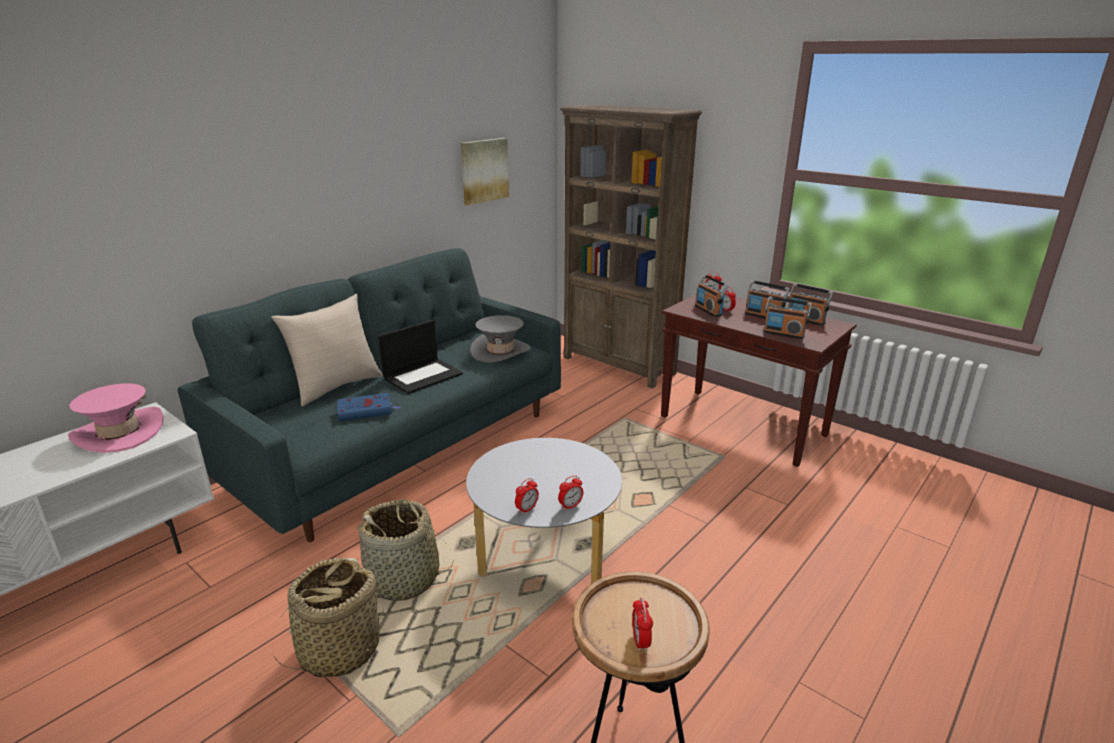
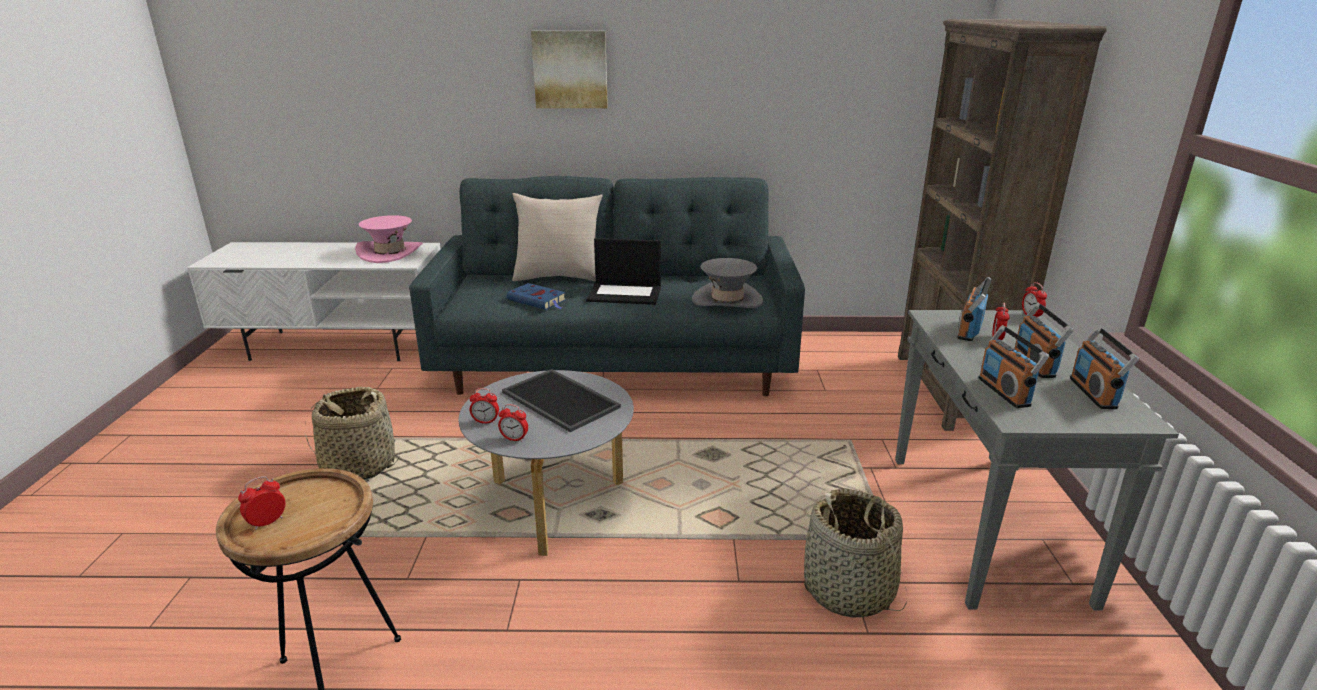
camera: 50 degrees right, 0 degrees up
(404, 579) = (456, 451): basket -> basket (849, 591)
(484, 170) = (838, 95): picture -> picture (570, 69)
(539, 466) = (562, 399): none -> tray
(743, 426) = (986, 527): brown console table -> grey console table

